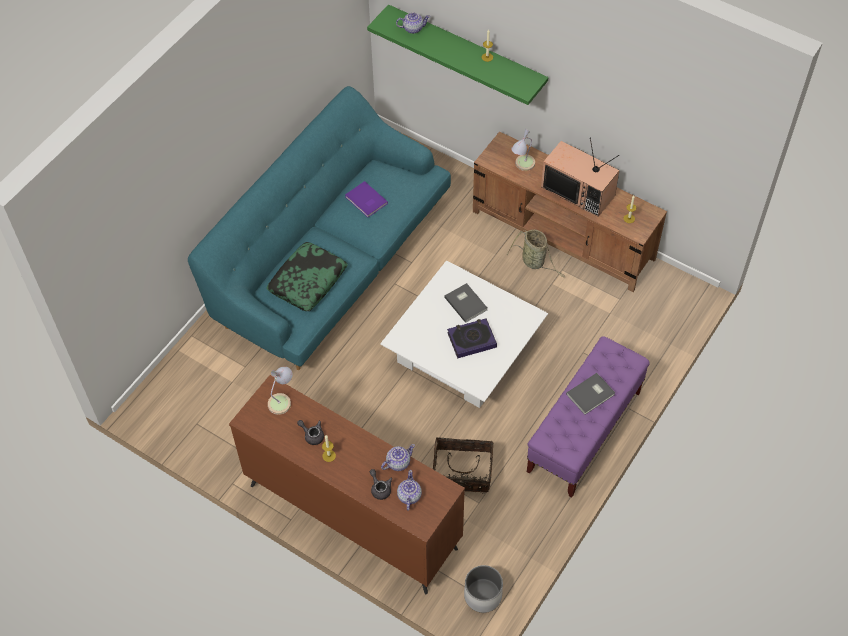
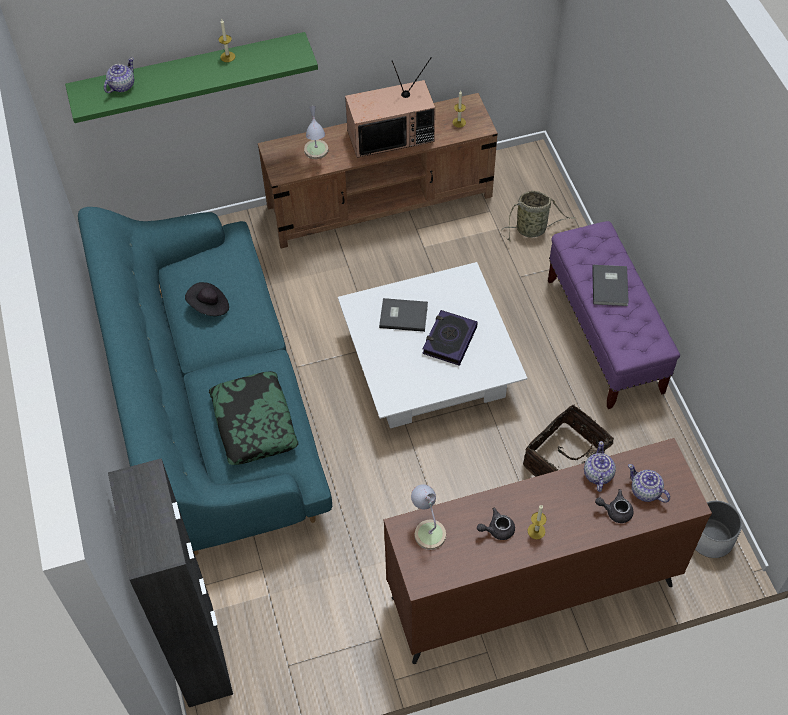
camera: 50 degrees left, 0 degrees up
(168, 377) = (200, 654): none -> black cabinet
(366, 201) = (209, 306): purple book -> black hat
(534, 262) = (387, 242): basket -> basket (533, 229)

